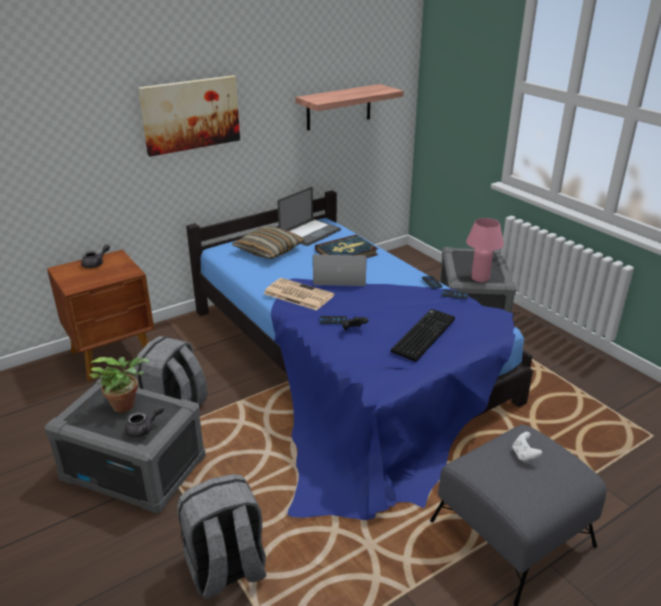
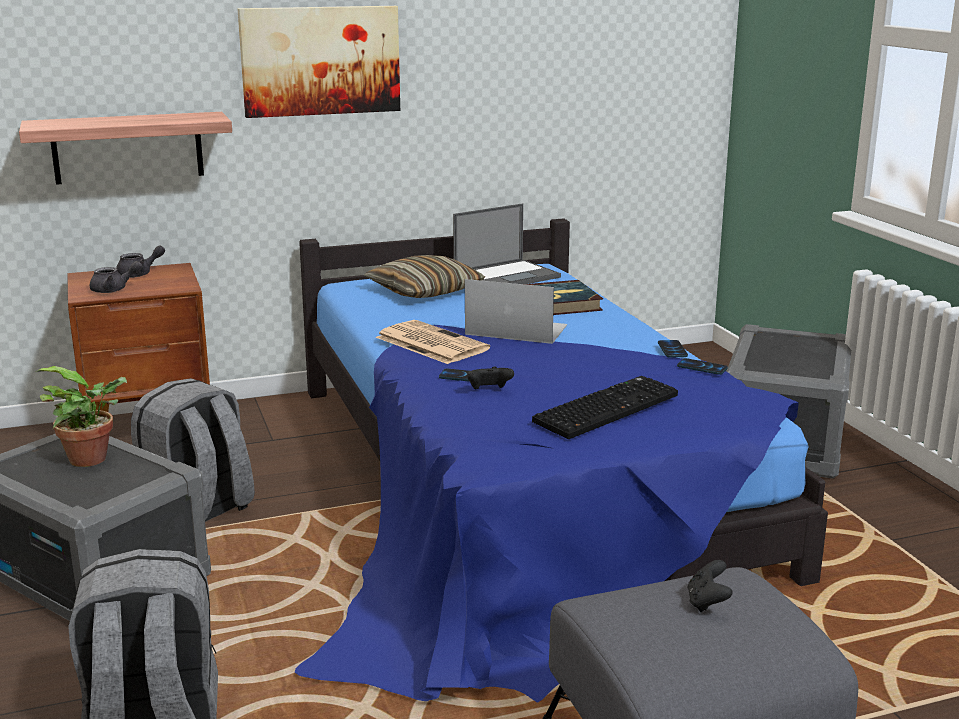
camera: 15 degrees right, 10 degrees down
(144, 429) = (97, 490): grey teapot -> grey teapot (114, 290)
(339, 107) = (582, 78): shelf -> shelf (127, 147)
(480, 278) = (786, 369): pink table lamp -> none
(524, 455) = (707, 603): white game controller -> black game controller

